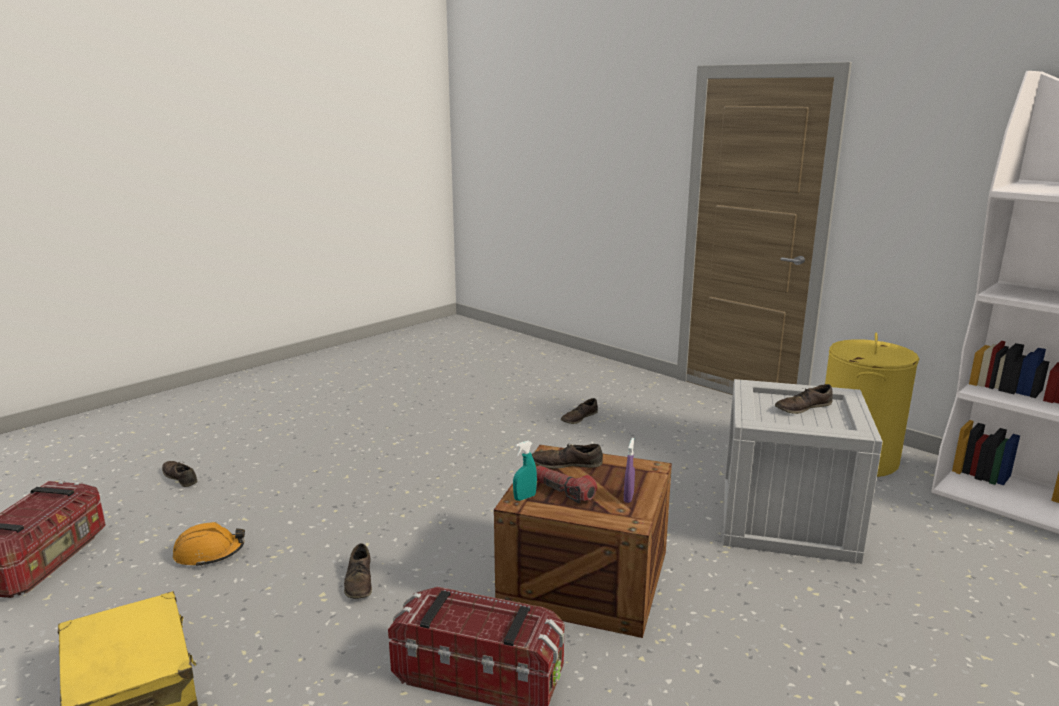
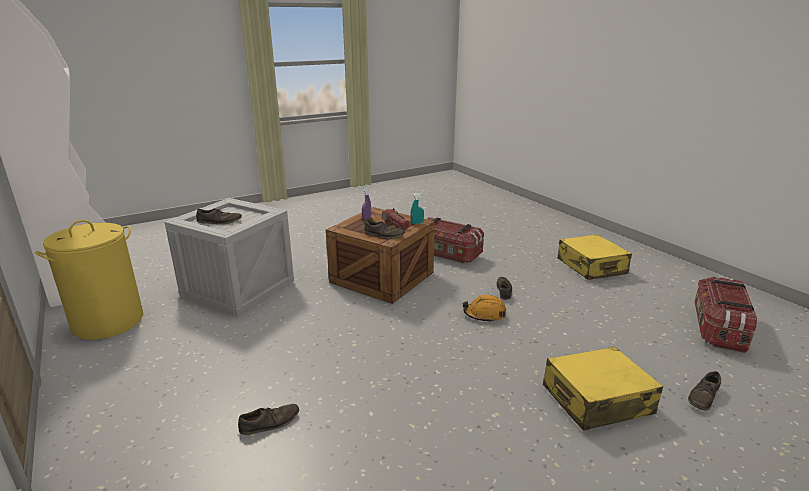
camera: 165 degrees left, 5 degrees up
(180, 477) = (703, 397): brown shoe -> brown shoe turned 75 degrees clockwise
(209, 553) = (606, 318): orange hard hat -> orange hard hat (484, 314)
(295, 462) = (596, 400): none -> yellow suitcase

